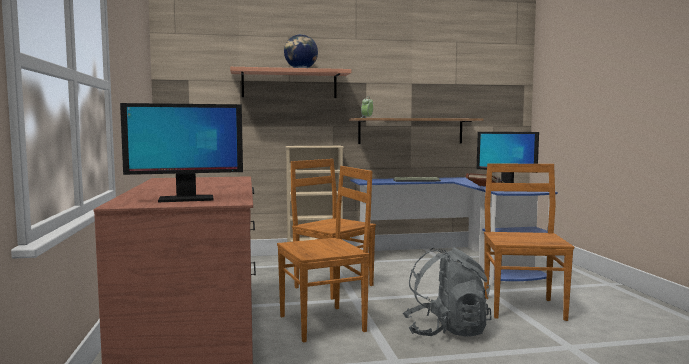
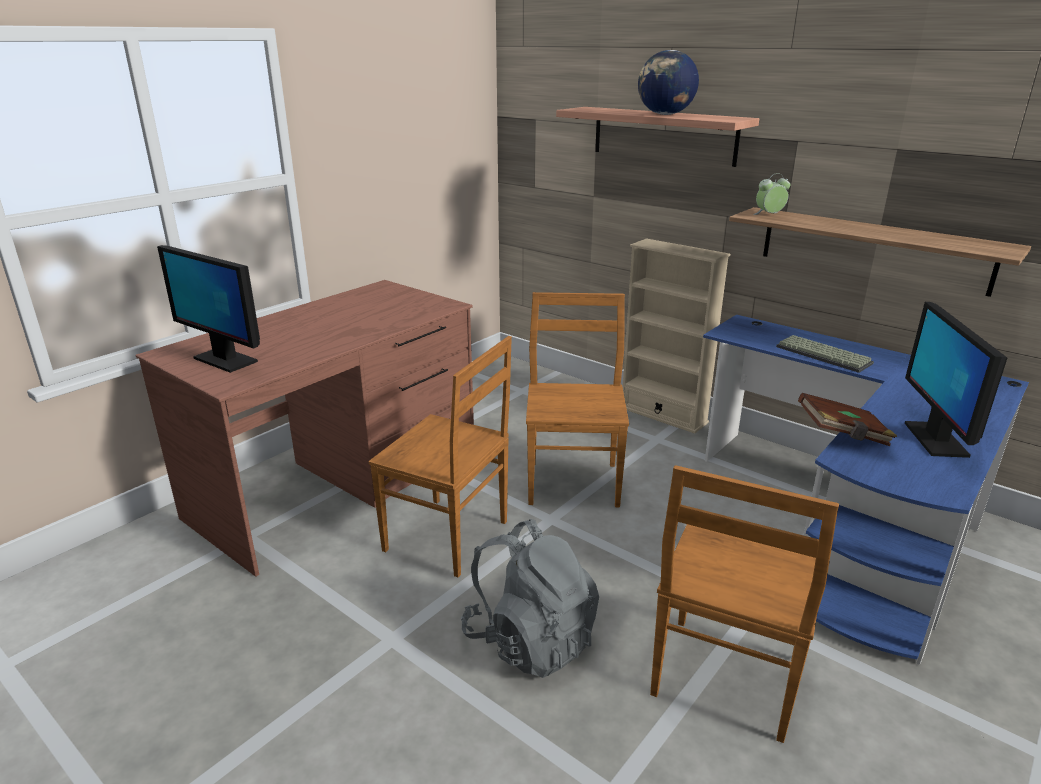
camera: 50 degrees right, 20 degrees up
(523, 307) = (725, 680): brown chair -> brown chair turned 150 degrees clockwise

